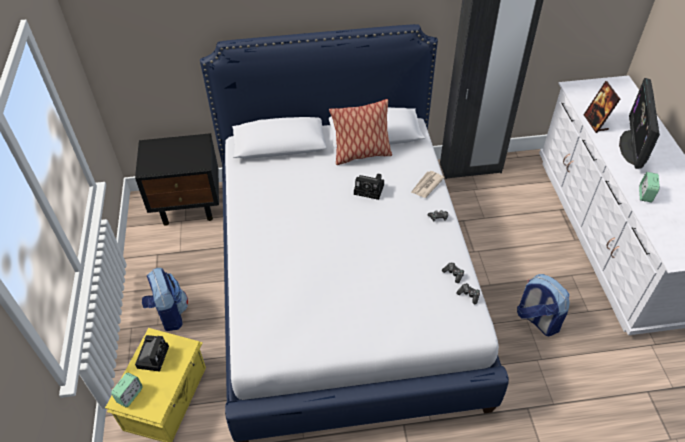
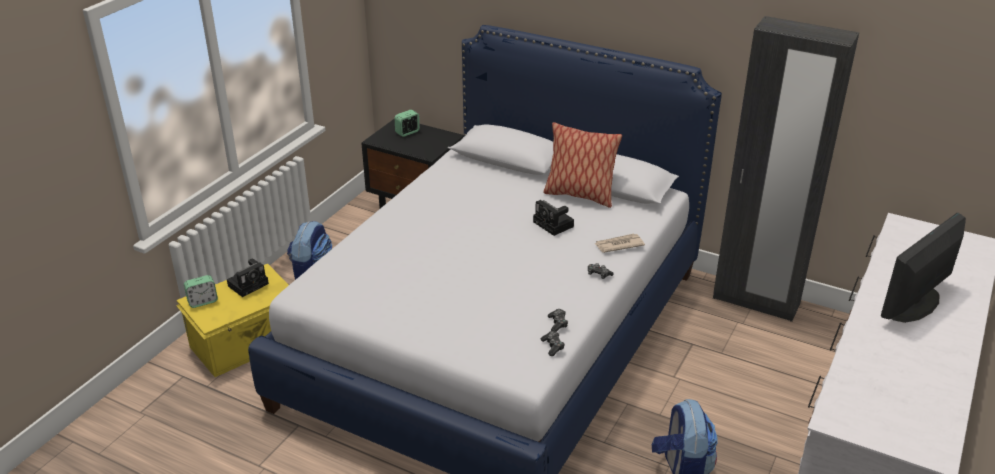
camera: 35 degrees right, 15 degrees down
(595, 123) = (889, 264): picture frame -> none
(645, 194) = (870, 350): alarm clock -> alarm clock (407, 132)

